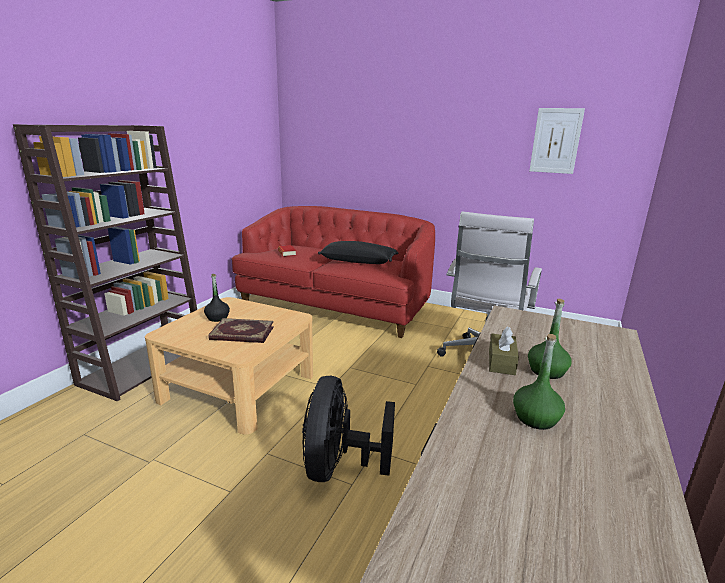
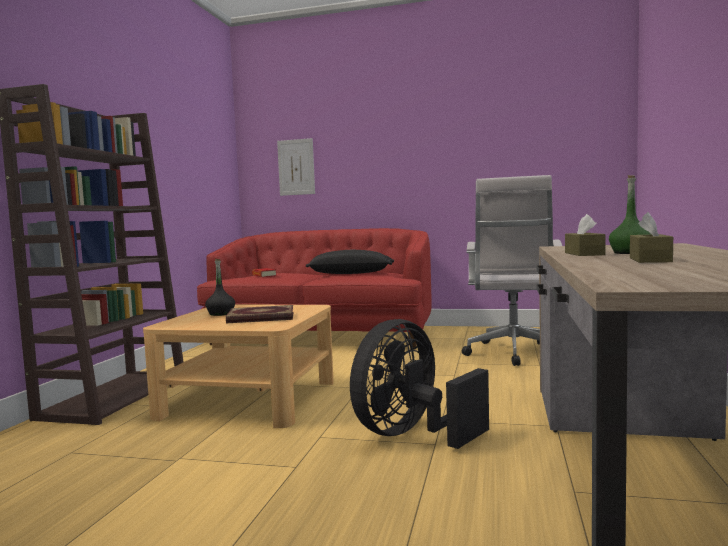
camera: 10 degrees left, 15 degrees down
(339, 466) = (411, 435): black fan -> black fan turned 45 degrees clockwise
(536, 418) = (650, 260): green bottle -> brown tissue box
(556, 141) = (537, 134): picture -> picture (296, 167)

